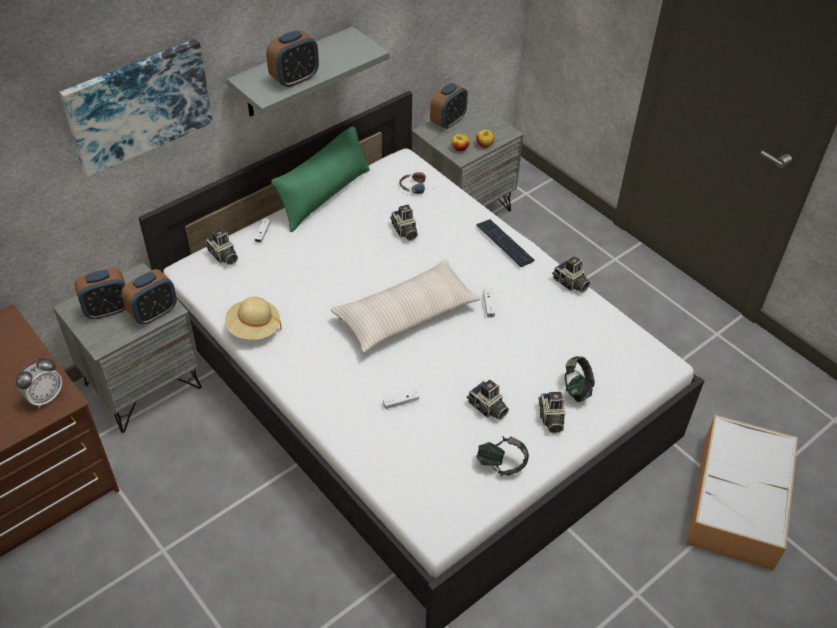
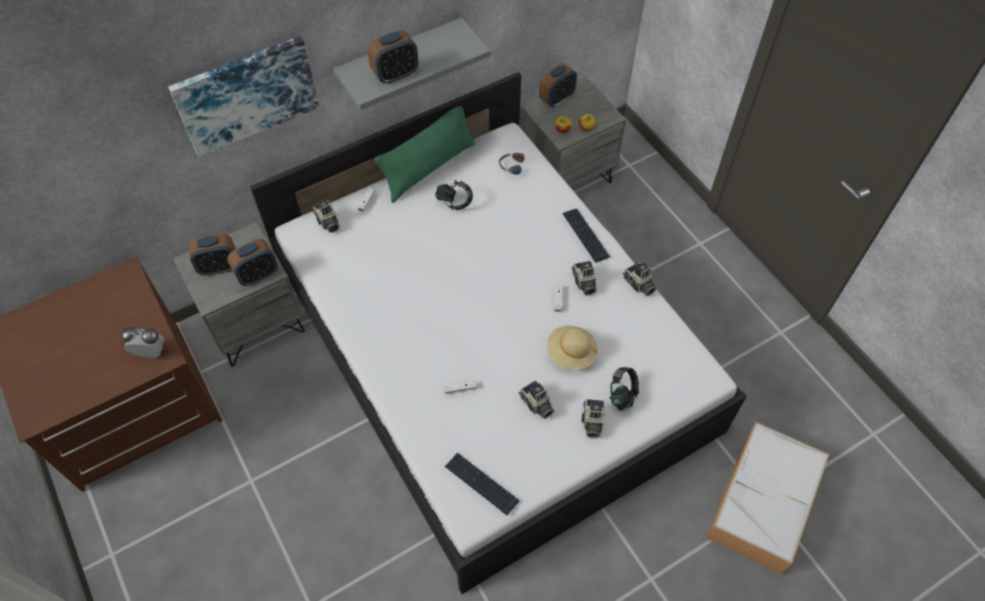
camera: 10 degrees right, 10 degrees up
(45, 397) = (151, 353): alarm clock -> alarm clock turned 135 degrees counterclockwise
(254, 328) = (343, 299): beige hat -> beige hat (571, 353)
(404, 231) = (495, 213): camera -> camera (583, 283)
(406, 315) = (481, 300): beige pillow -> none
(443, 493) = (481, 484): none -> keyboard
(501, 465) = (538, 462): headphones -> headphones (454, 202)

